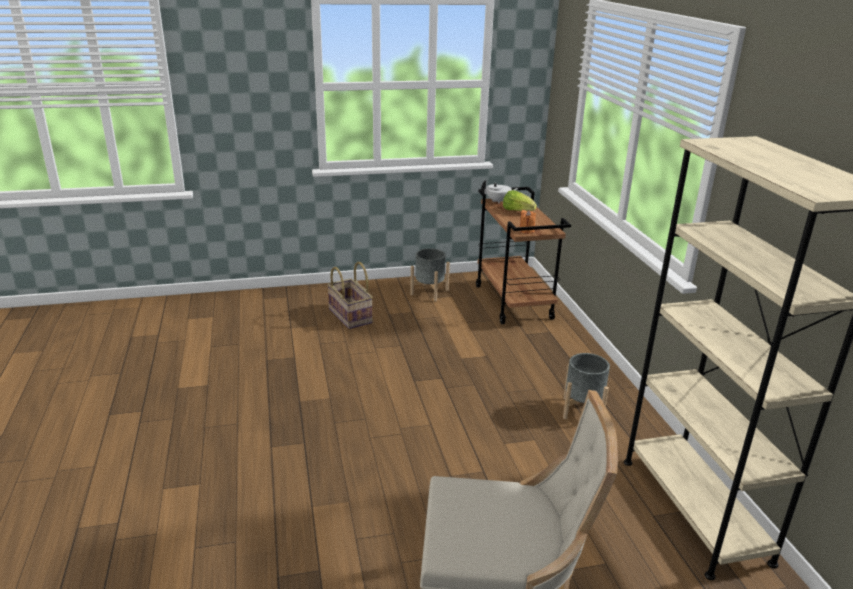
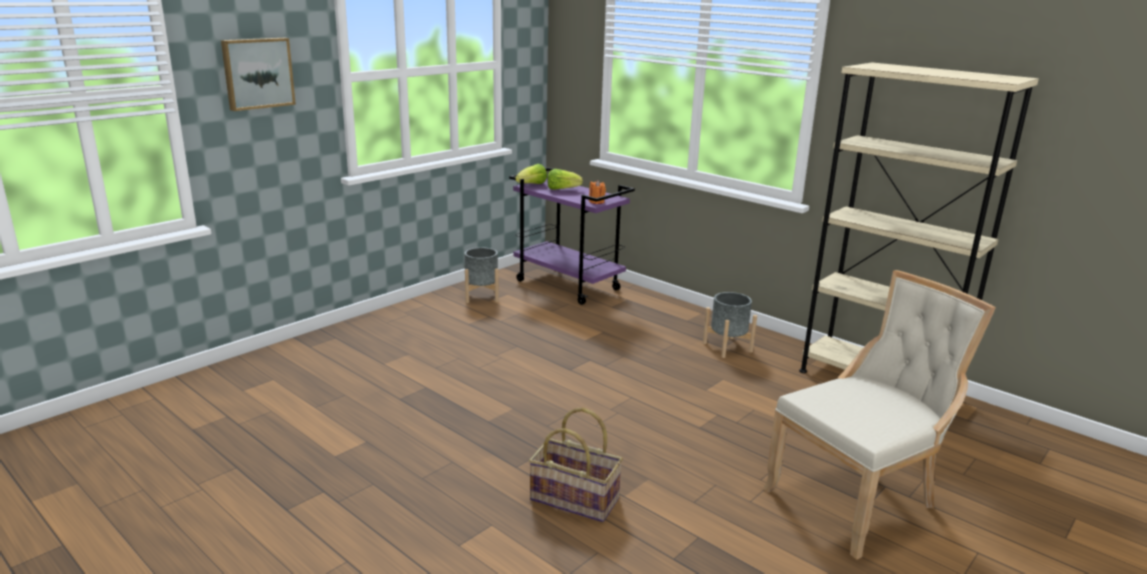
camera: 35 degrees left, 5 degrees down
(238, 79) = (257, 73): none -> picture
(351, 316) = (432, 336): basket -> basket (575, 498)
(498, 201) = (532, 185): white teapot -> lettuce
(514, 302) = (569, 285): brown cart -> purple cart

